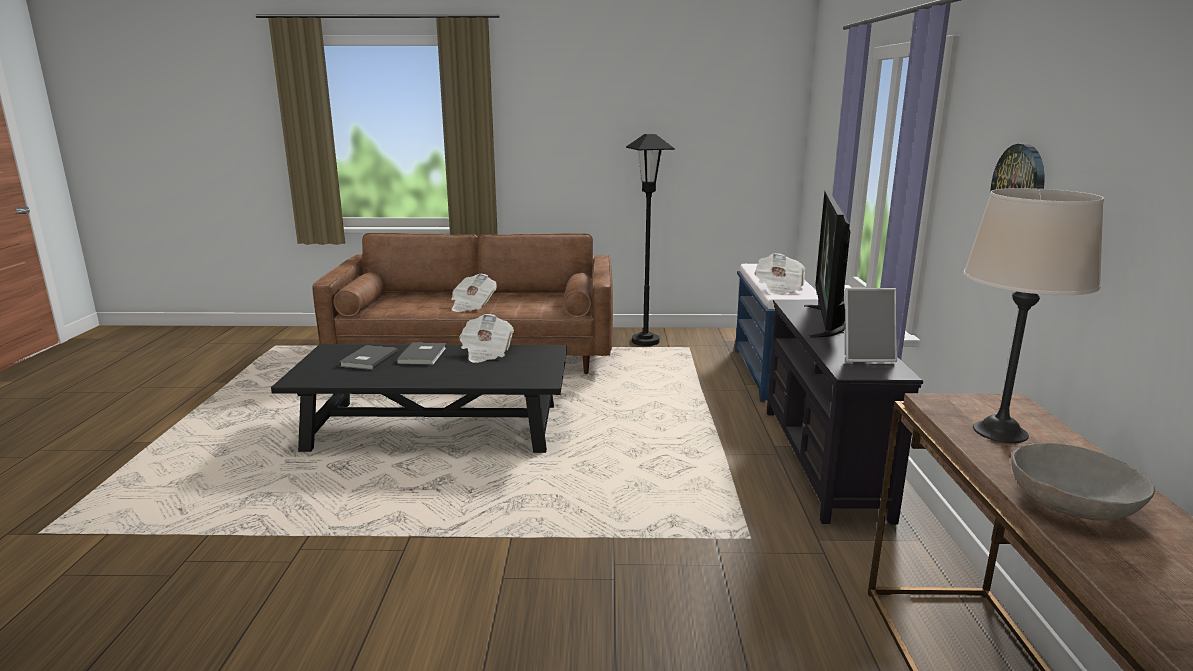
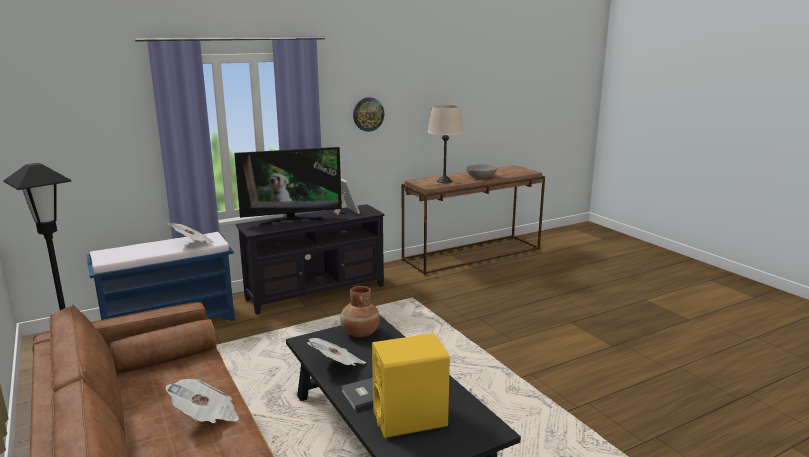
camera: 120 degrees left, 0 degrees up
(367, 359) = (410, 419): grey book -> yellow speaker
(531, 371) = (360, 333): none -> brown vase

